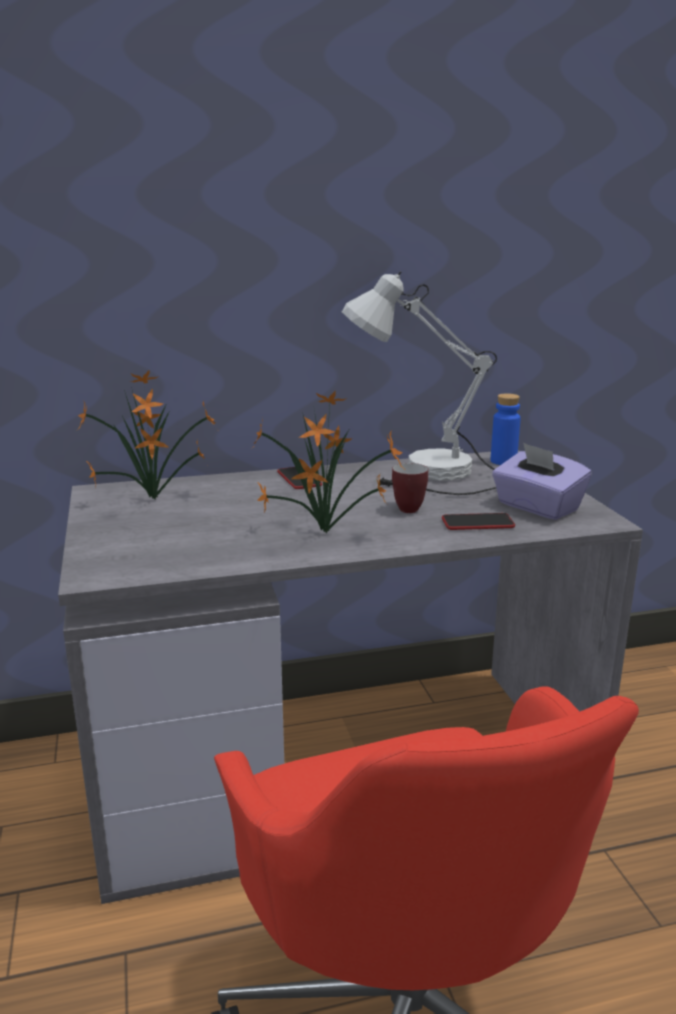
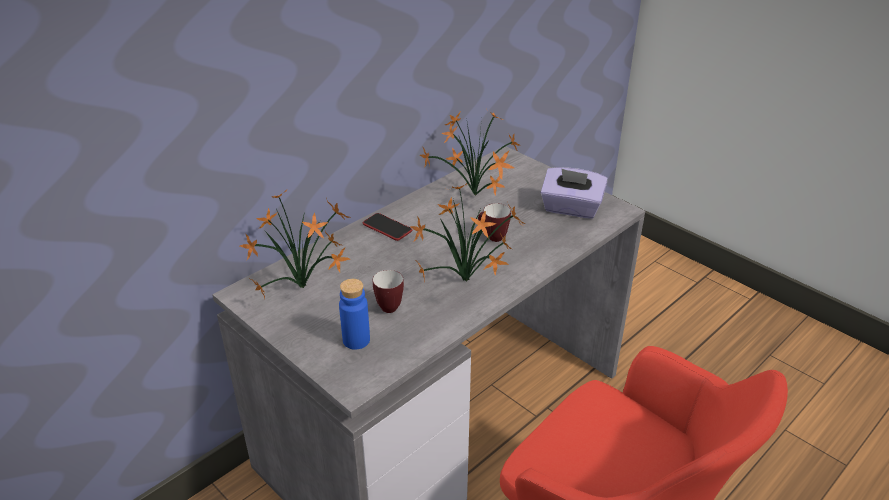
camera: 30 degrees left, 15 degrees up
(214, 530) = (386, 306): none -> mug
(428, 477) = (475, 197): white table lamp -> potted plant
(477, 523) = (550, 237): phone -> none
(503, 461) = (508, 163): blue bottle -> blue bottle (356, 340)

